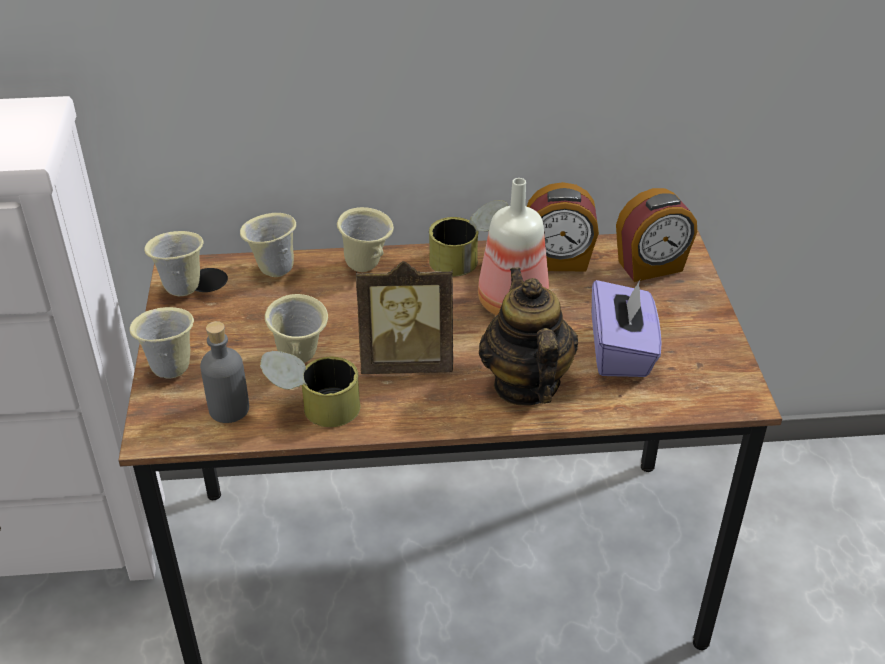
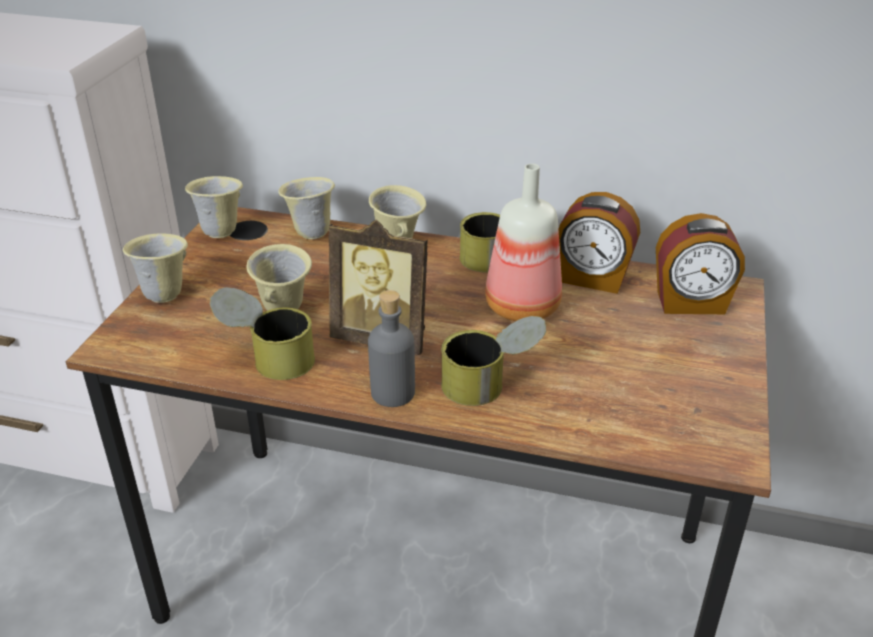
camera: 20 degrees right, 5 degrees down
(229, 409) = (190, 340): grey bottle -> grey bottle (393, 393)
(525, 384) = (491, 385): teapot -> can
(621, 351) = (614, 377): purple tissue box -> none

